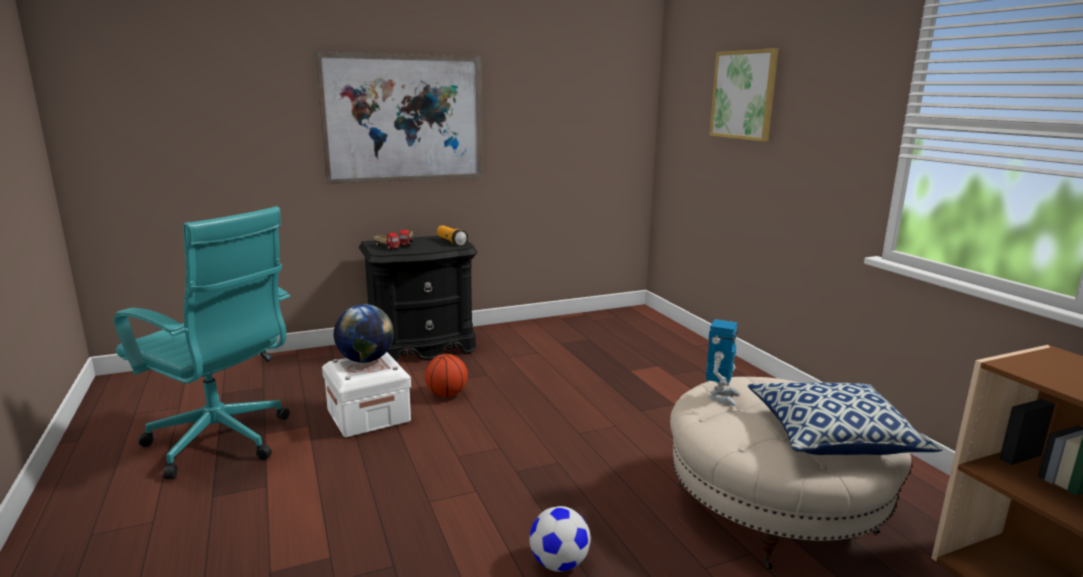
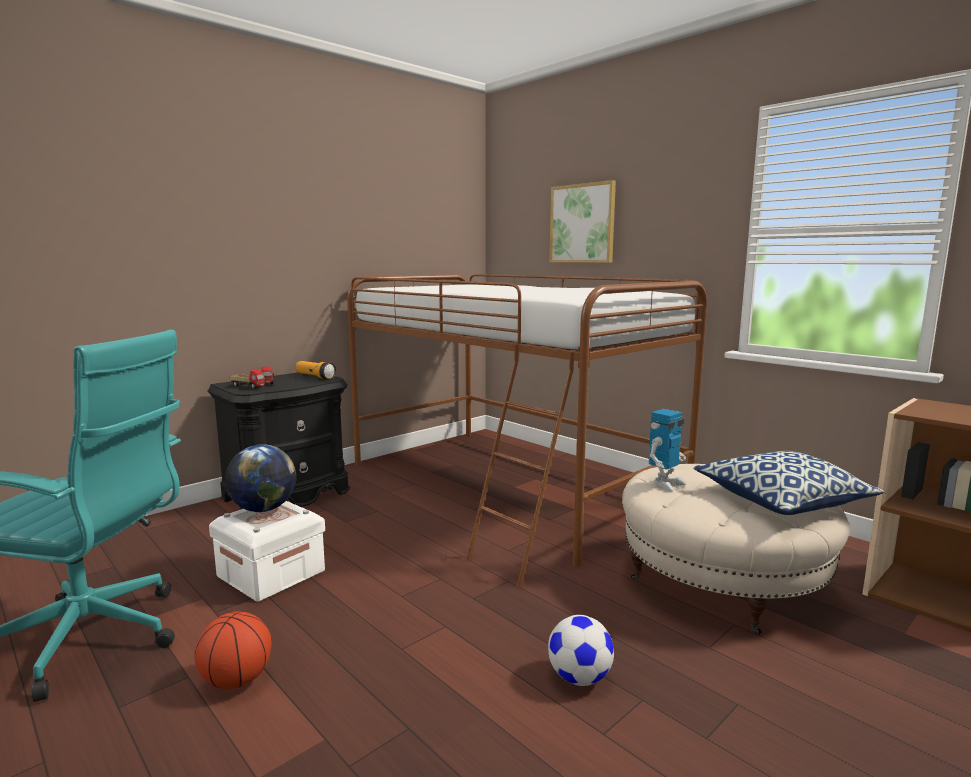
camera: 20 degrees left, 5 degrees down
(404, 119) = (252, 248): picture -> none
(446, 394) = (347, 537): basketball -> basketball (237, 681)
(625, 368) = (508, 485): none -> brown bed
(720, 396) = (665, 483): toy robot -> toy robot turned 45 degrees clockwise

